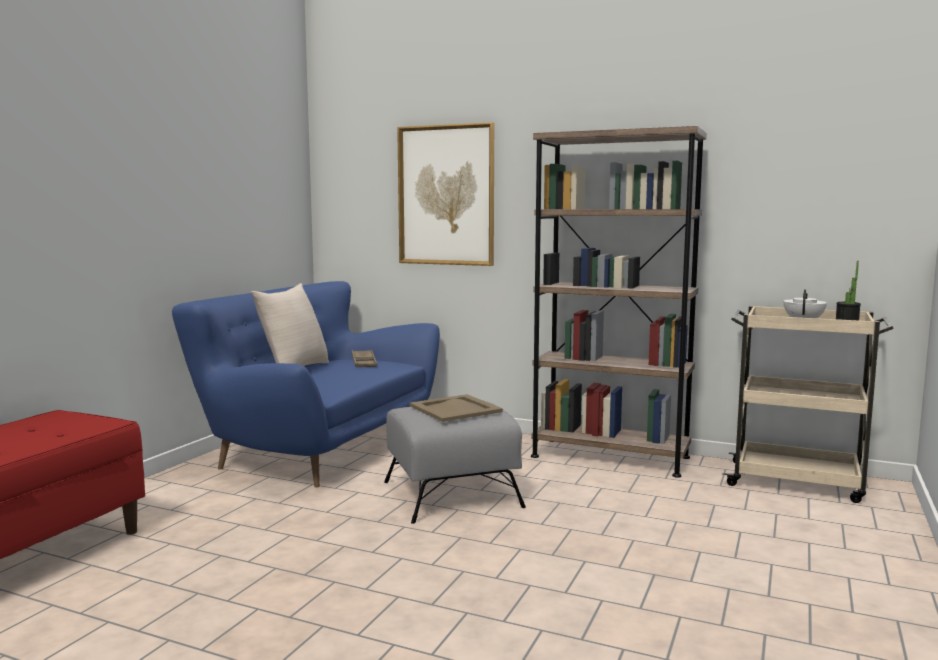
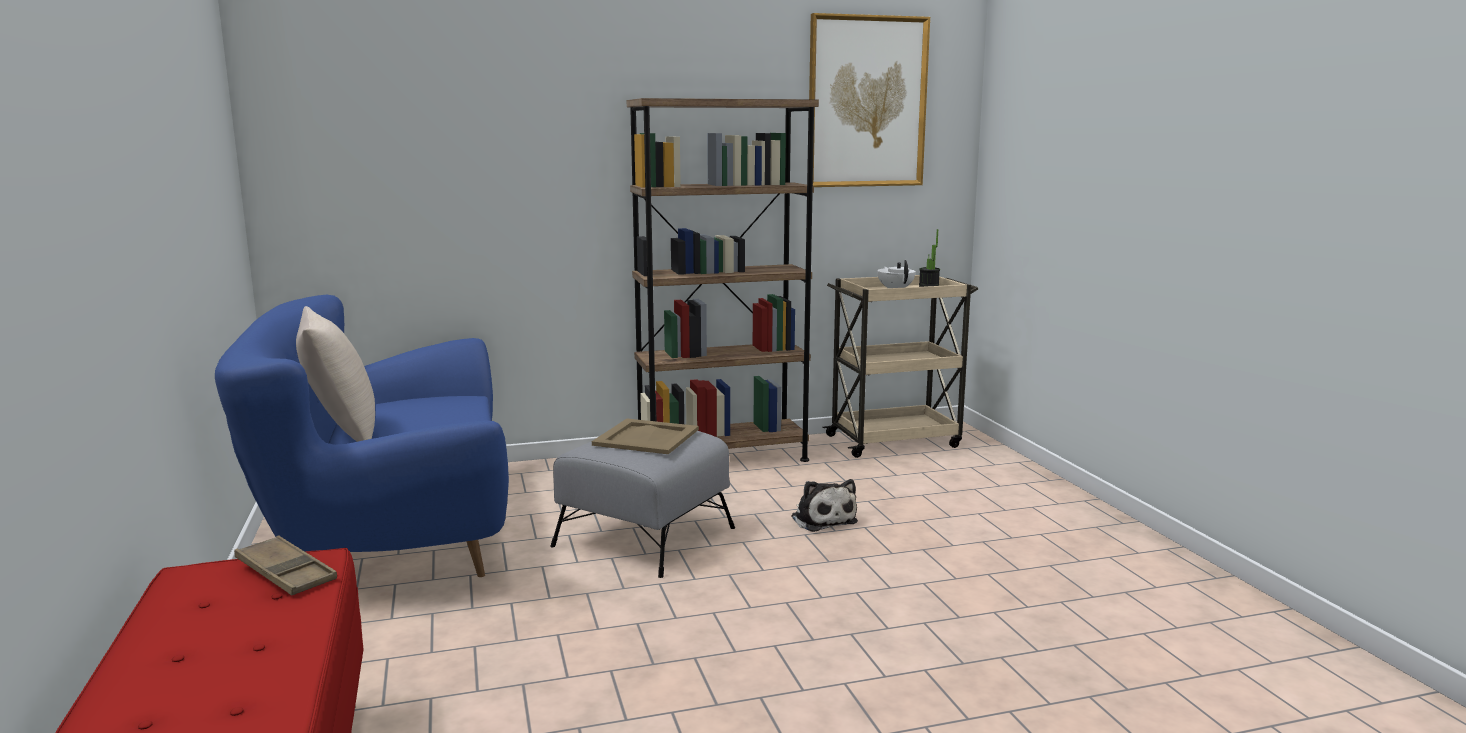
camera: 40 degrees left, 5 degrees up
(364, 362) = (415, 404): brown tray -> brown tray (286, 573)
(446, 195) = (477, 168): picture -> picture (867, 102)
(607, 523) = (822, 519): none -> plush toy

